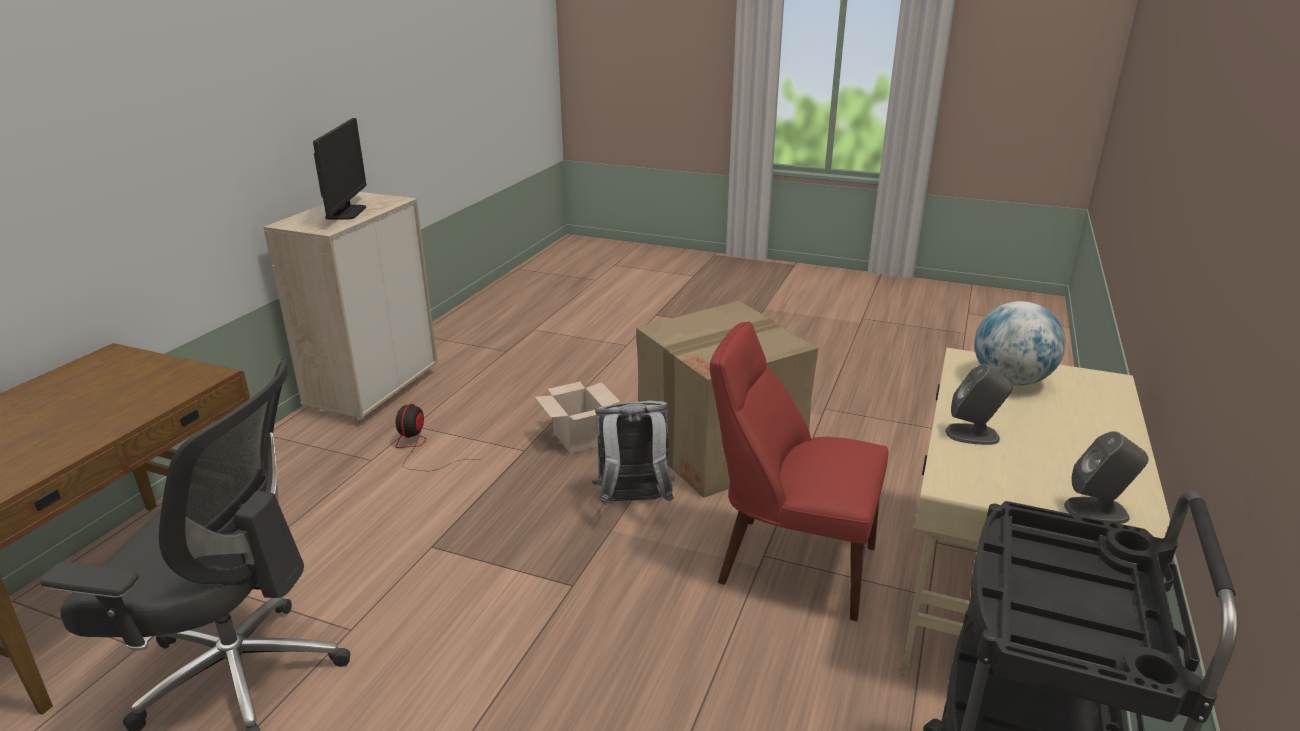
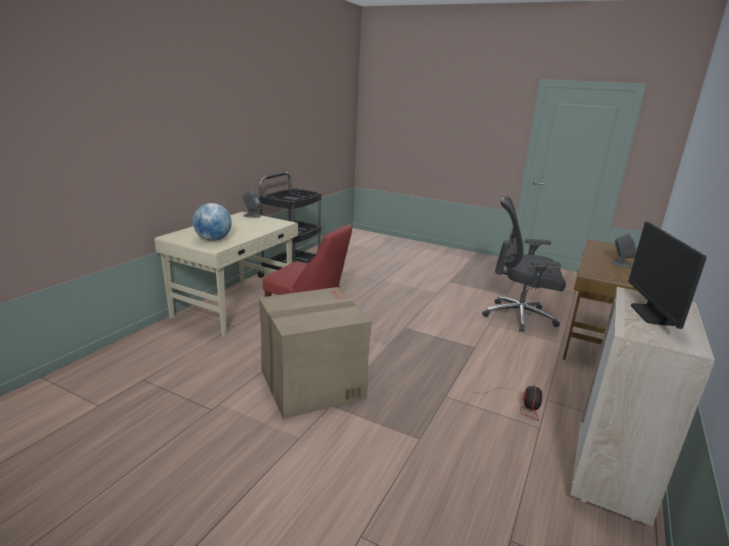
camera: 175 degrees left, 5 degrees down
(580, 439) = (408, 401): cardboard box -> none
(633, 502) = (375, 357): grey backpack -> none
(973, 434) = (259, 229): grey speaker -> grey speaker (621, 263)

